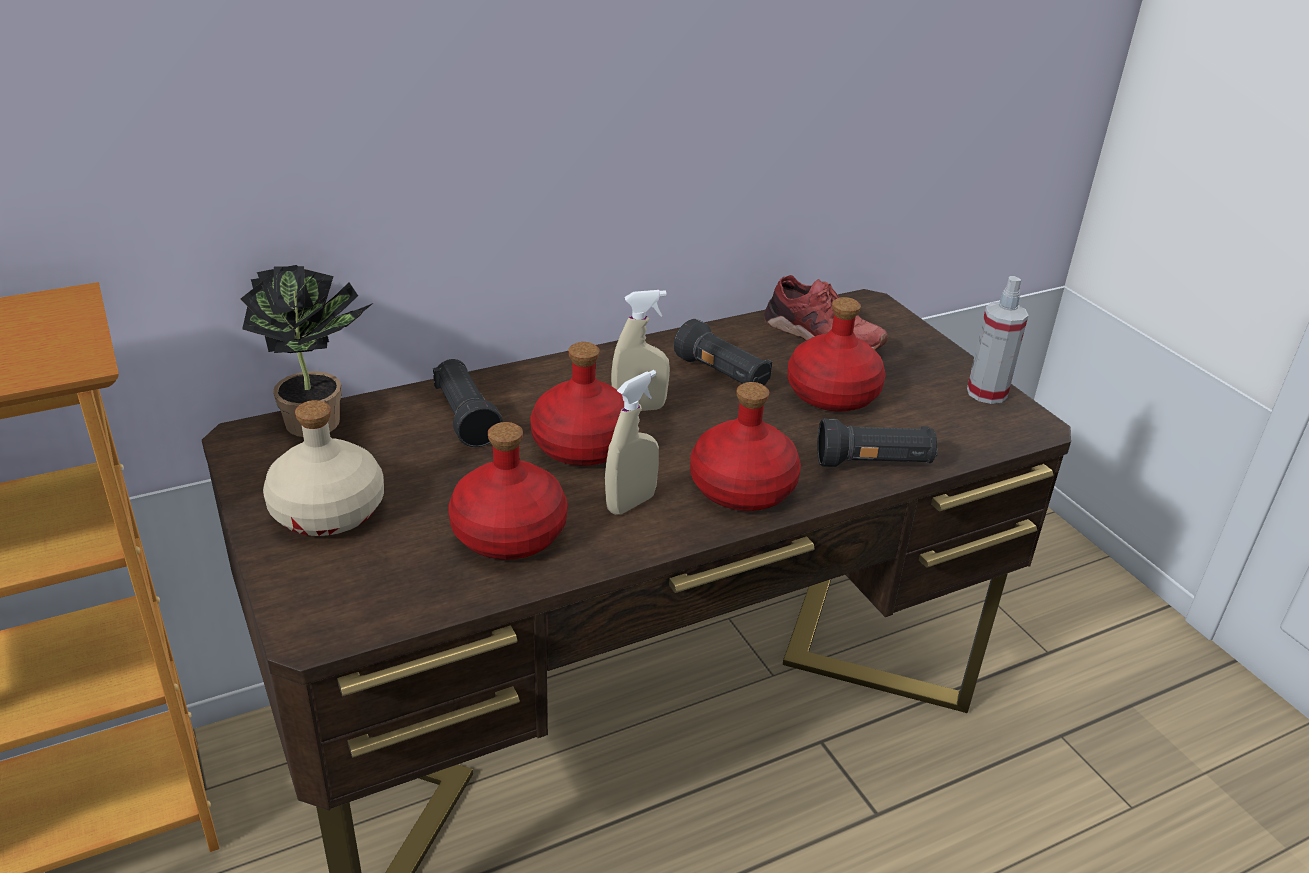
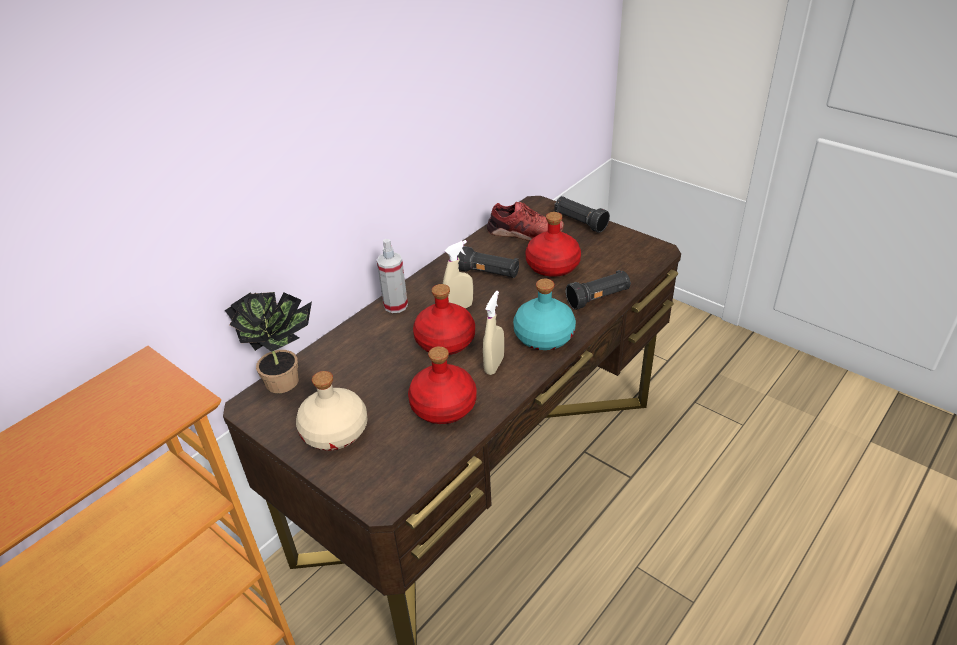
camera: 20 degrees left, 5 degrees up
(465, 418) = (369, 348): black flashlight -> black flashlight (579, 222)
(741, 487) = (543, 336): red bottle -> turquoise bottle
(987, 393) = (626, 239): spray bottle -> spray bottle (395, 305)

